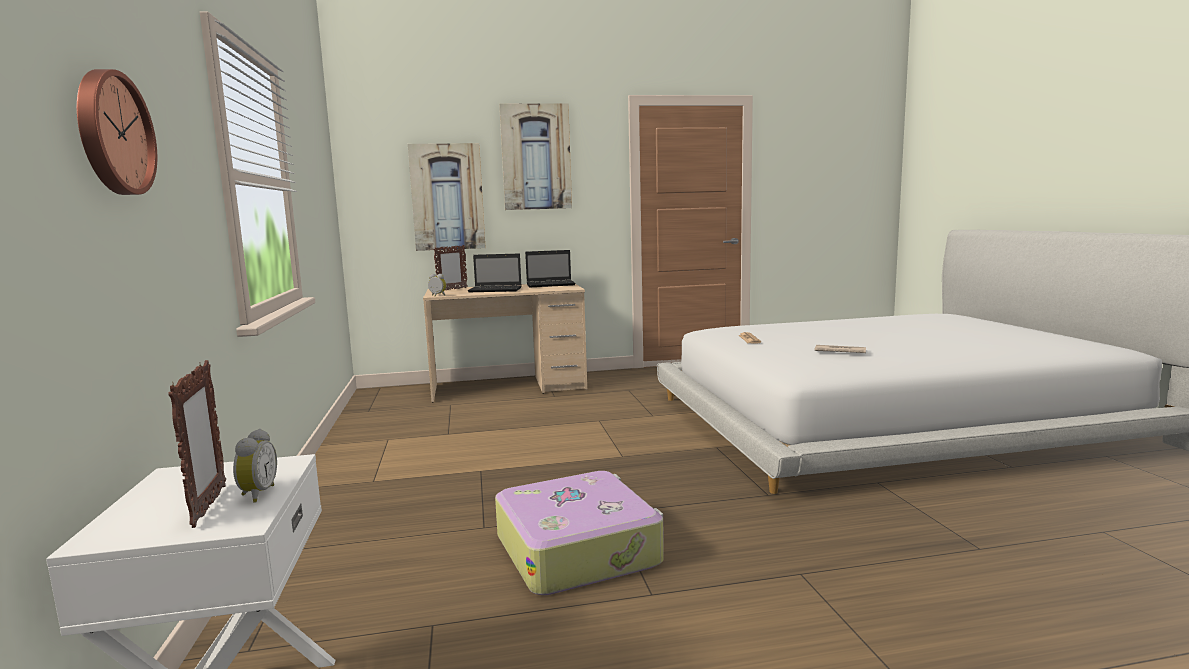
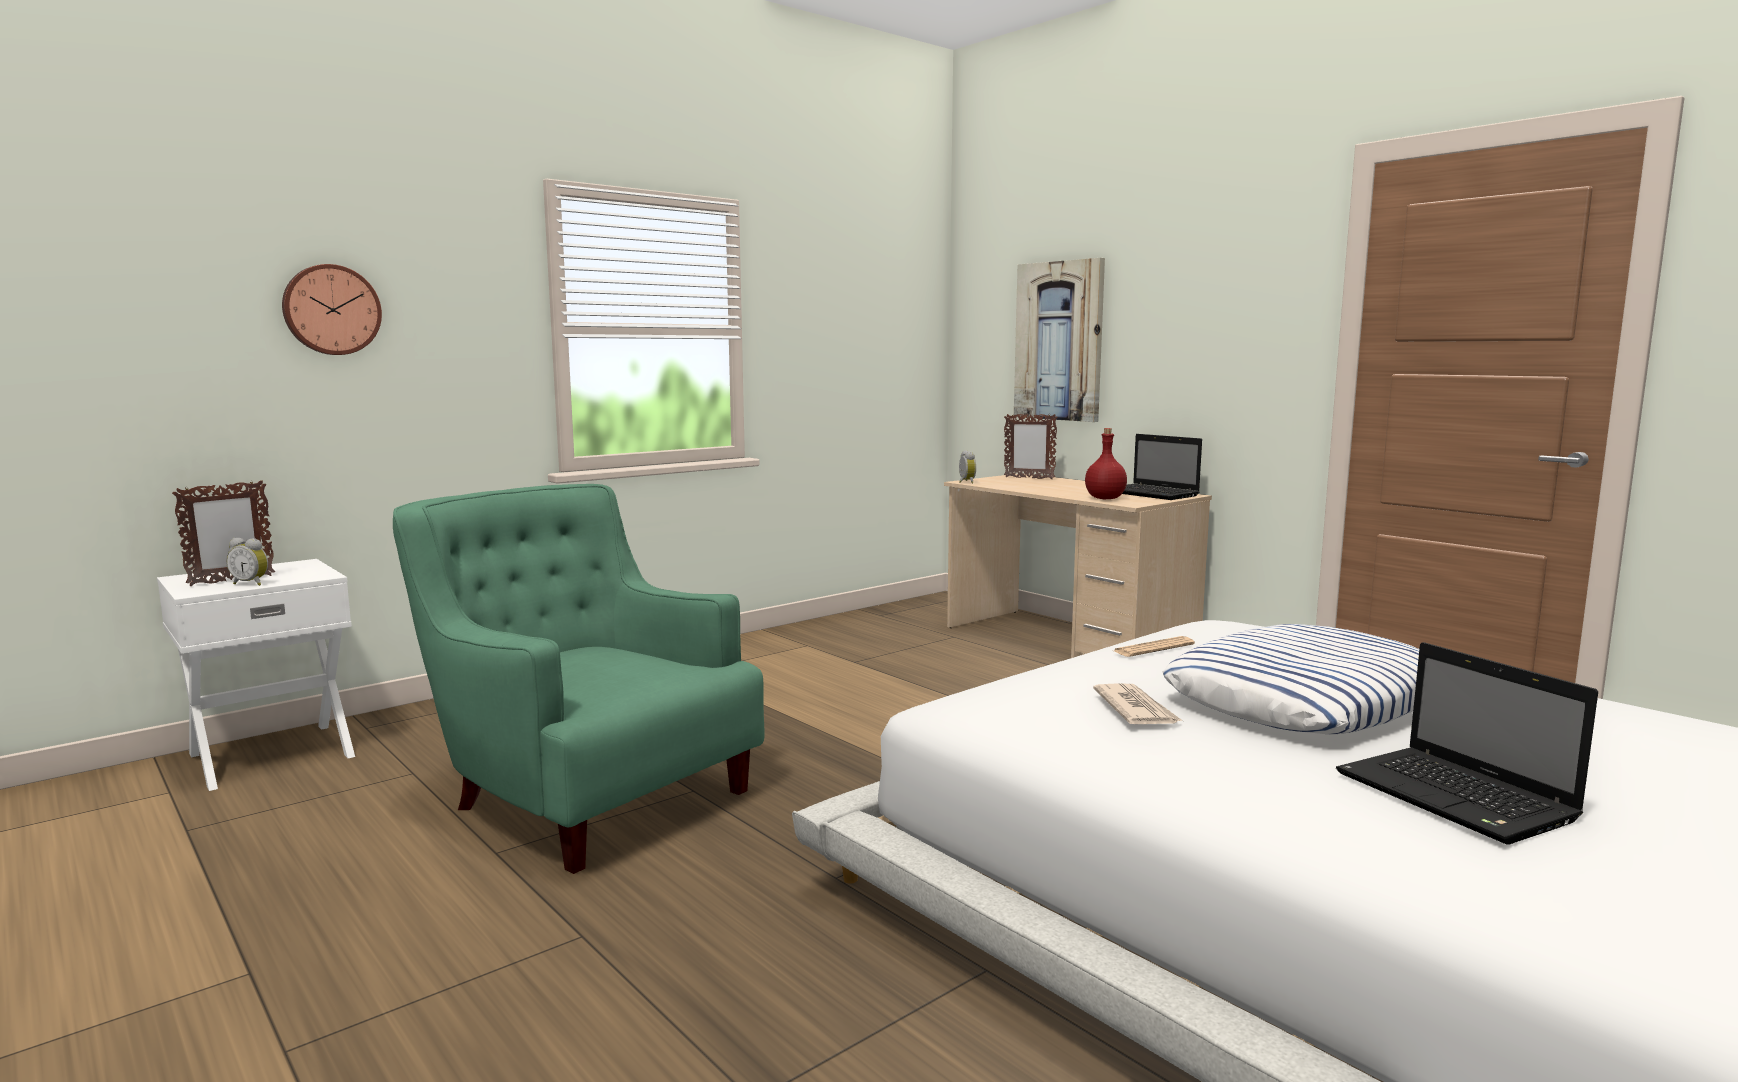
camera: 60 degrees right, 0 degrees up
(256, 494) = (251, 583): alarm clock -> alarm clock turned 45 degrees clockwise
(496, 290) = (1054, 488): laptop -> laptop (1458, 798)
(536, 157) = (1181, 276): picture -> none
(549, 289) = (1104, 498): none -> red bottle
(578, 549) = (585, 795): suitcase -> green armchair
(839, 336) = (1306, 699): none -> pillow

